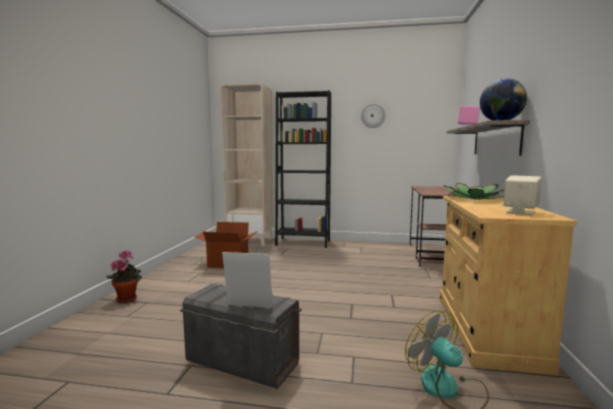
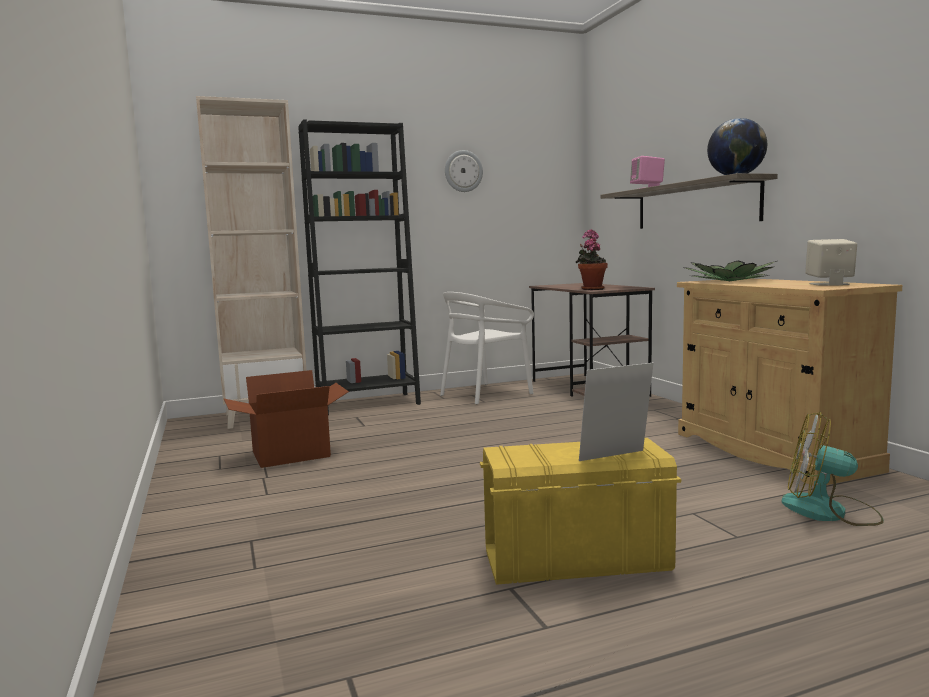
camera: 30 degrees left, 0 degrees up
(127, 298) = (194, 546): potted plant -> potted plant (591, 289)
(242, 362) = (574, 560): grey storage box -> yellow storage box
(369, 248) = (485, 394): none -> white chair

